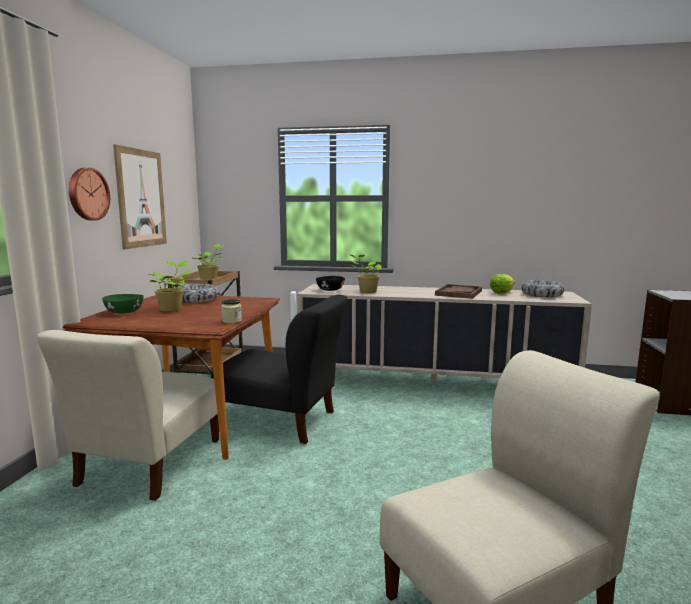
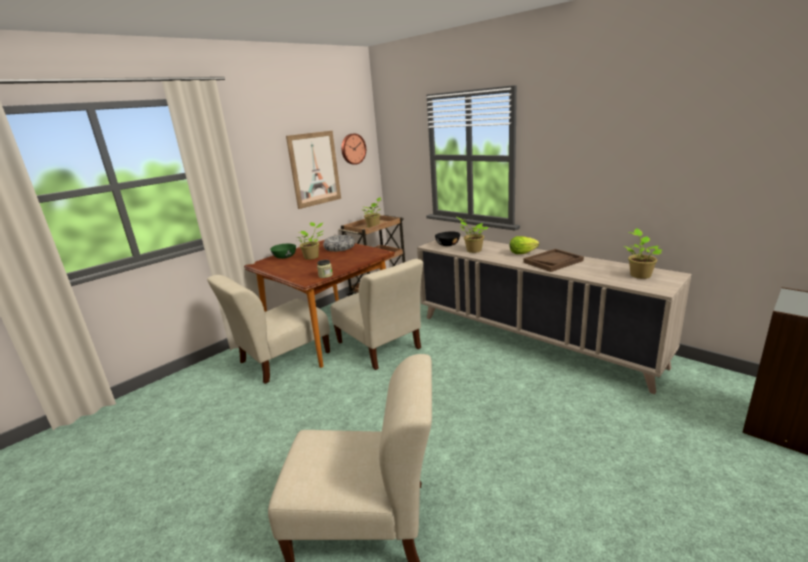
camera: 35 degrees right, 10 degrees up
(87, 194) = (264, 176): wall clock -> wall clock (352, 149)
(282, 421) = (380, 347): black chair -> beige chair
(501, 292) = (599, 266): lettuce -> lettuce (522, 253)
(542, 294) = (639, 275): bowl -> potted plant

